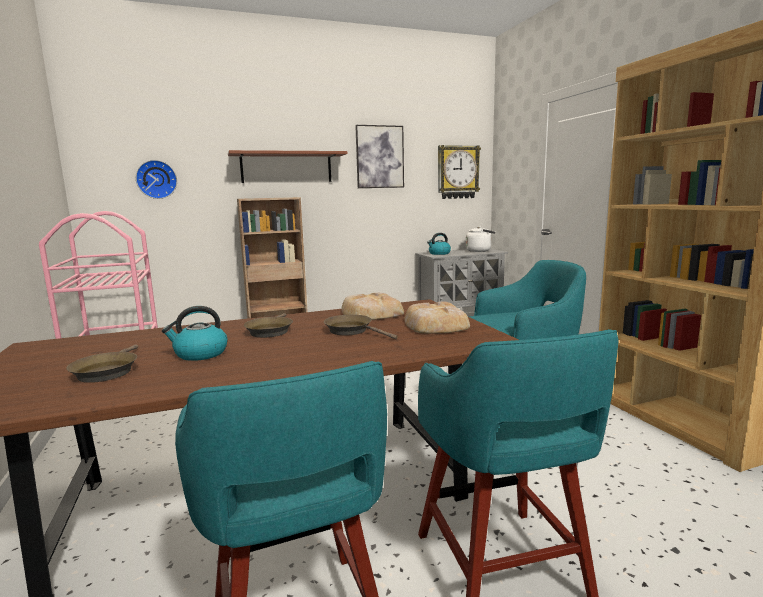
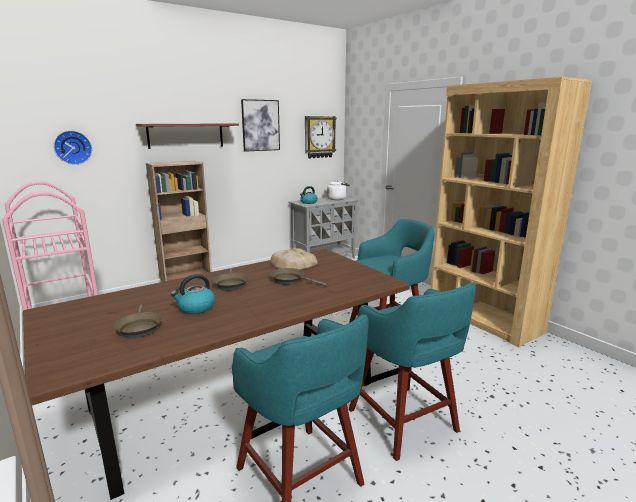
camera: 15 degrees left, 5 degrees up
(435, 325) = (344, 272): bread -> none

